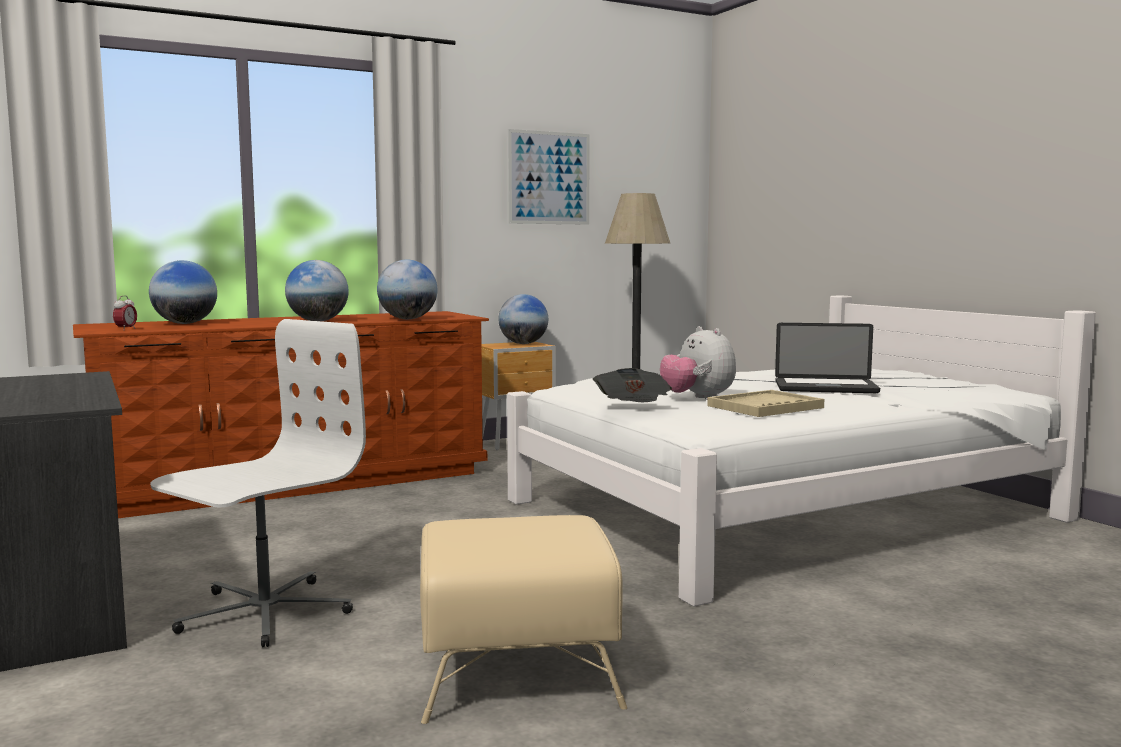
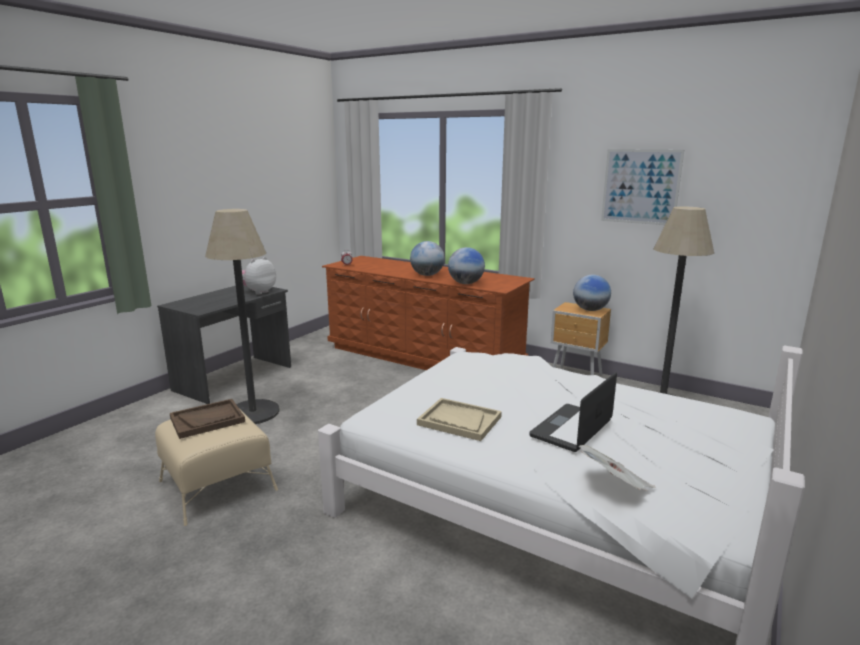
camera: 60 degrees right, 10 degrees up
(185, 323) = (383, 264): globe -> none
(263, 612) = (253, 412): white office chair -> floor lamp
(499, 529) = (207, 420): none -> brown tray
(633, 408) = (413, 386): newspaper -> newspaper (615, 486)
(697, 399) = (471, 396): plush toy -> plush toy (258, 292)
(825, 388) = (571, 428): laptop -> laptop turned 60 degrees clockwise

